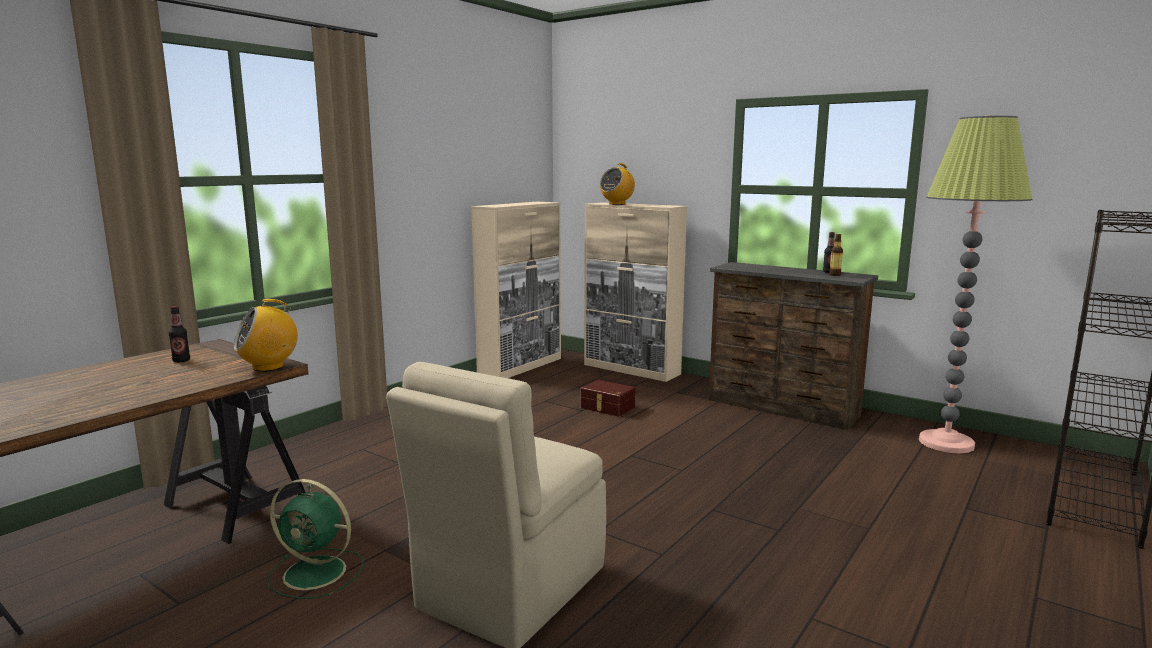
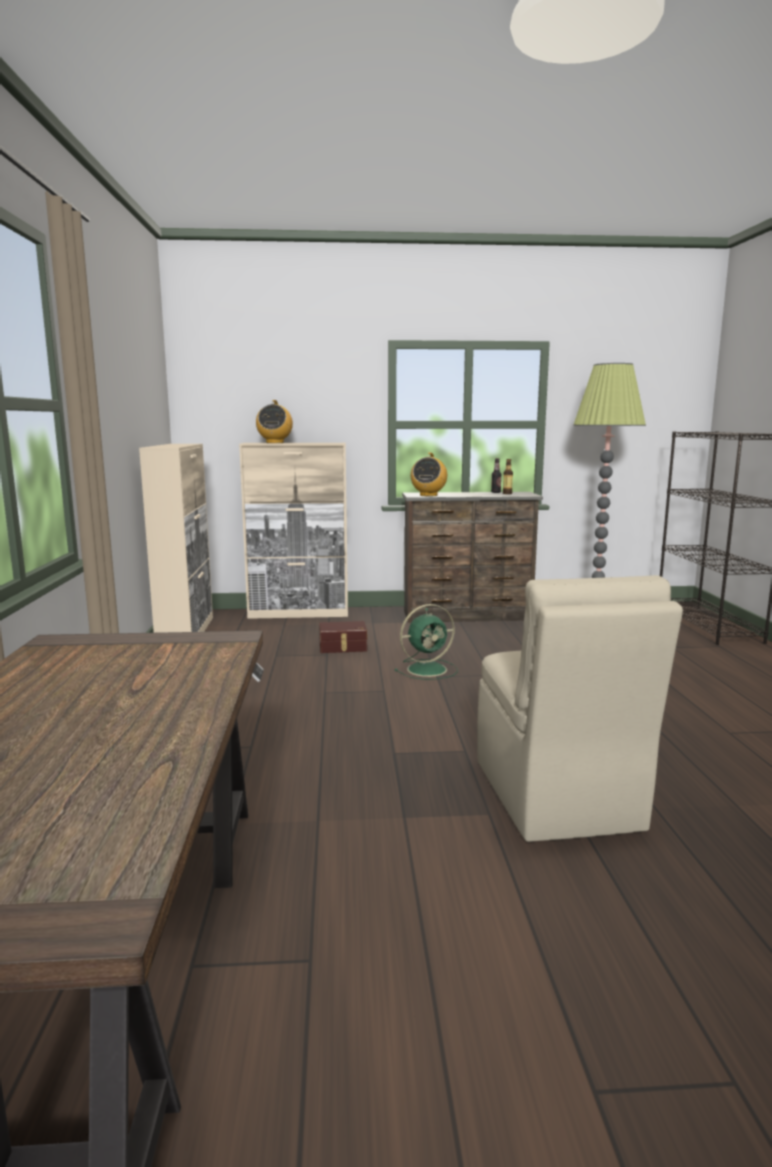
camera: 40 degrees left, 0 degrees up
(181, 360) = (85, 663): bottle -> none
(269, 367) = (232, 642): radio -> radio (428, 495)
(317, 573) = (388, 862): green fan -> green fan (428, 669)

